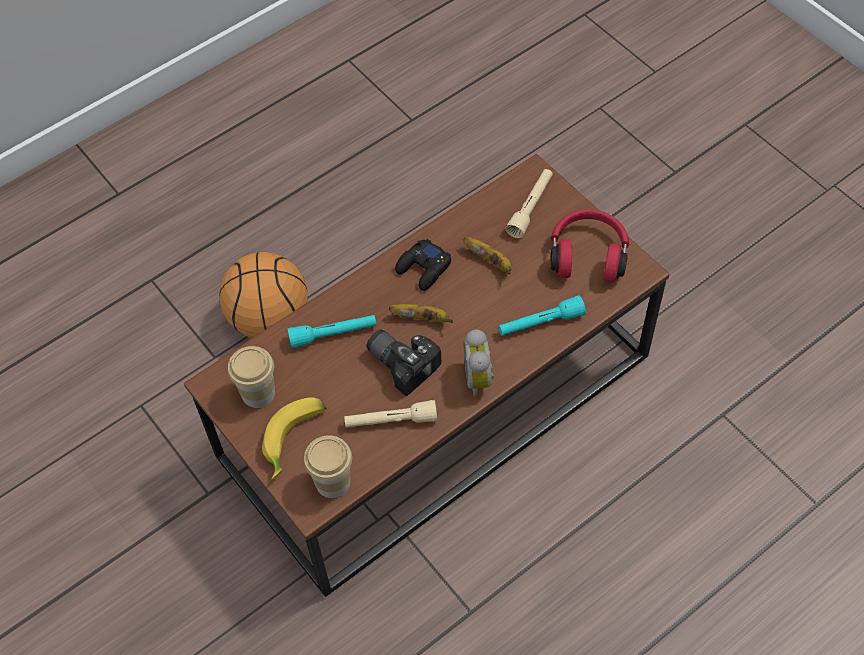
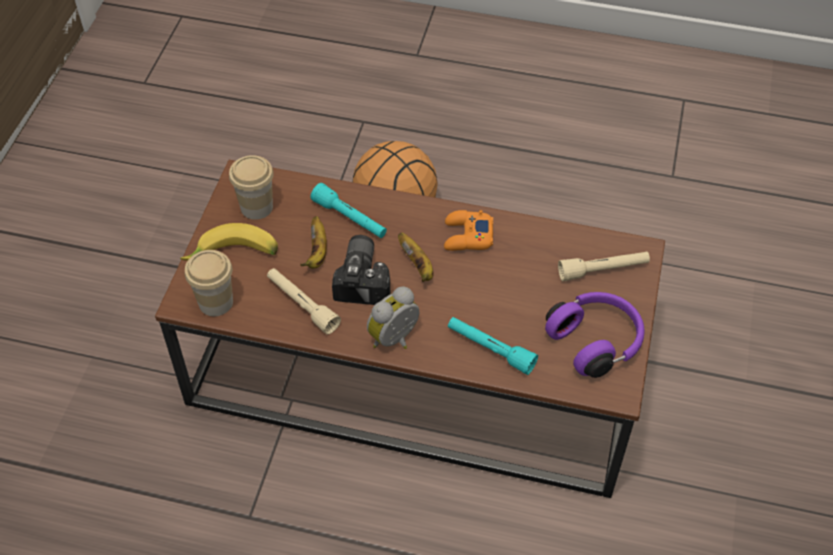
camera: 50 degrees right, 5 degrees down
(424, 268) = (467, 236): black game controller -> orange game controller
(490, 261) = (519, 276): banana -> banana (317, 252)
(588, 254) = (596, 341): red headphones -> purple headphones

